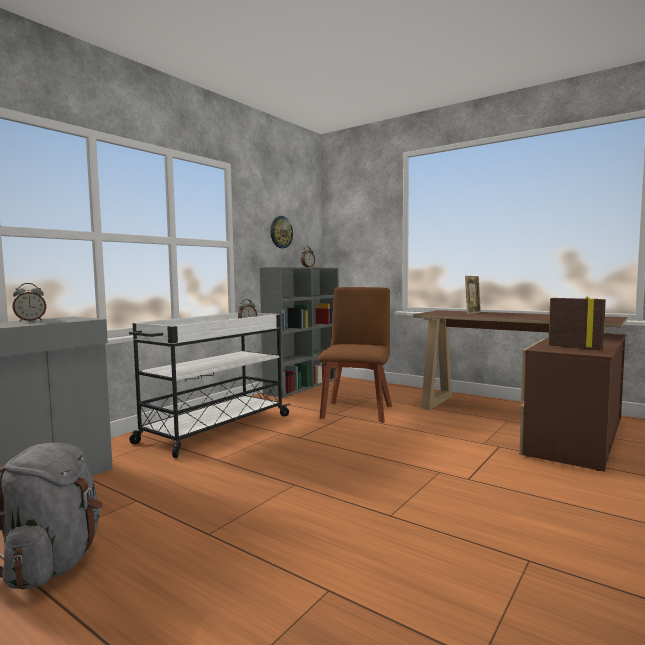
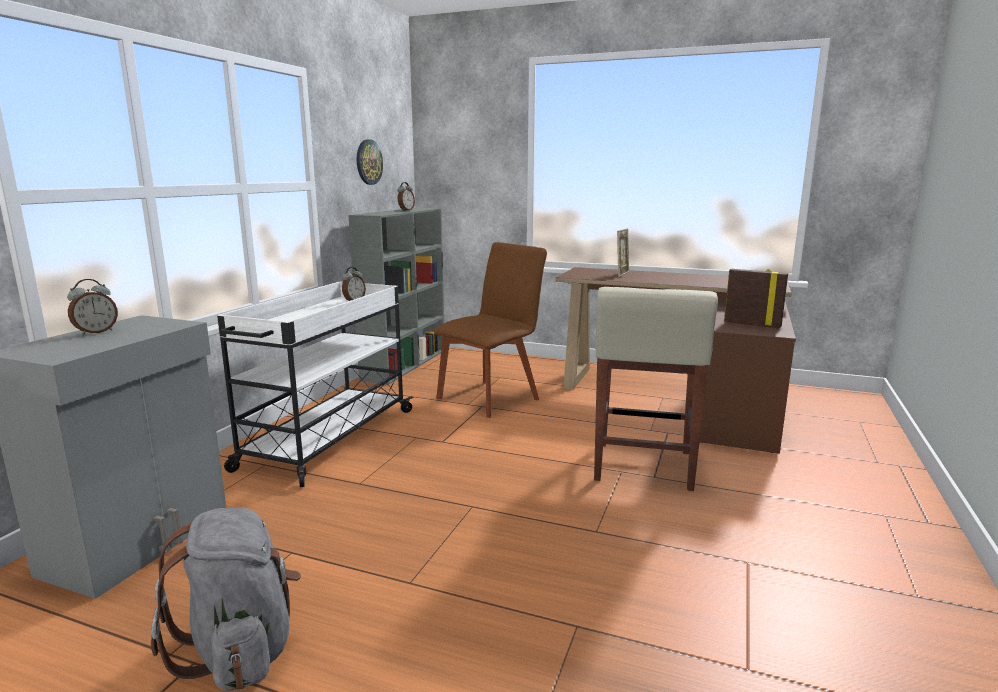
camera: 15 degrees left, 10 degrees up
(357, 410) = (491, 397): brown chair -> brown chair turned 45 degrees clockwise
(461, 470) = (643, 467): none -> beige stool

